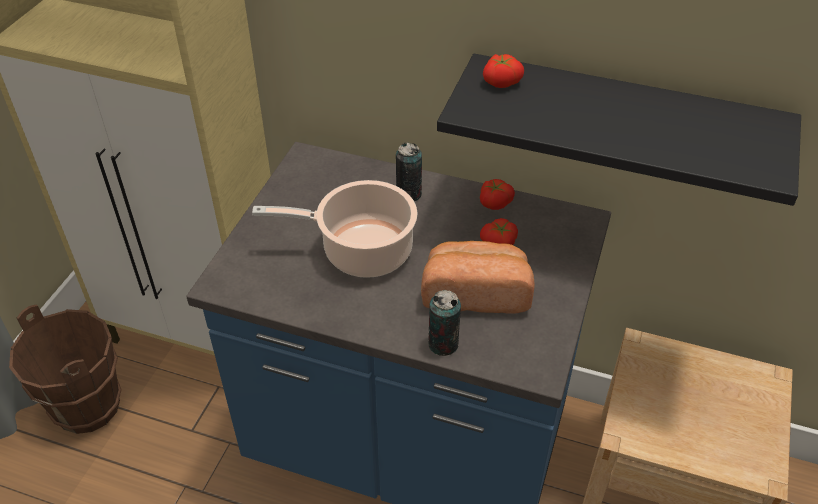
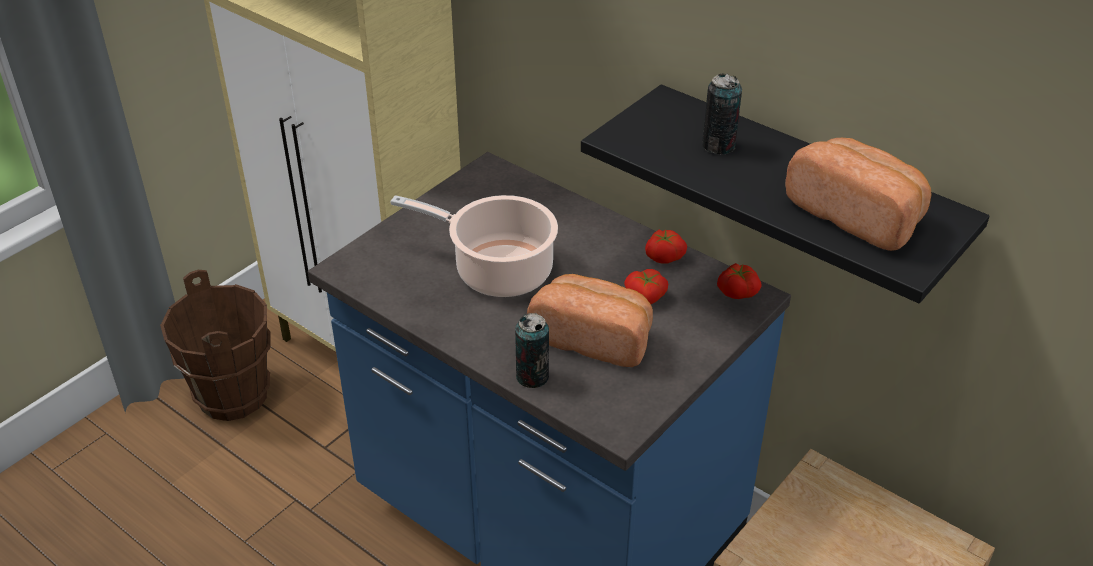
camera: 20 degrees right, 5 degrees down
(409, 194) = (576, 227): can -> can (718, 146)
(501, 81) = (671, 116): tomato -> tomato (737, 291)
(705, 138) = (857, 214): none -> bread

